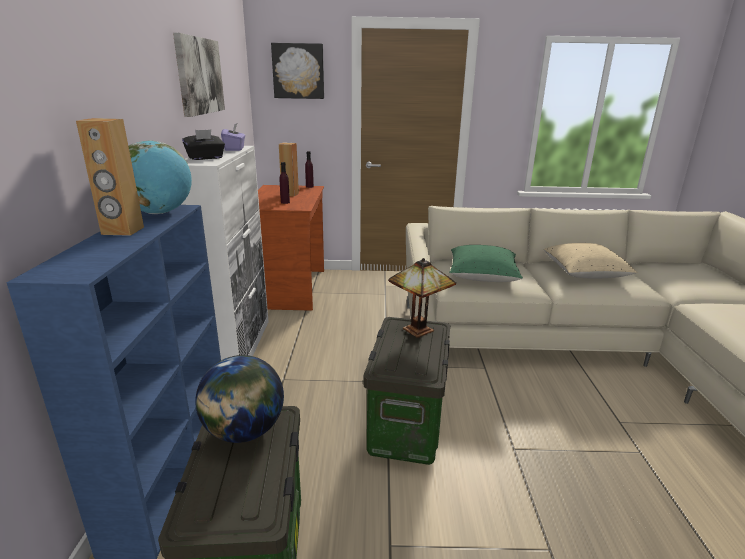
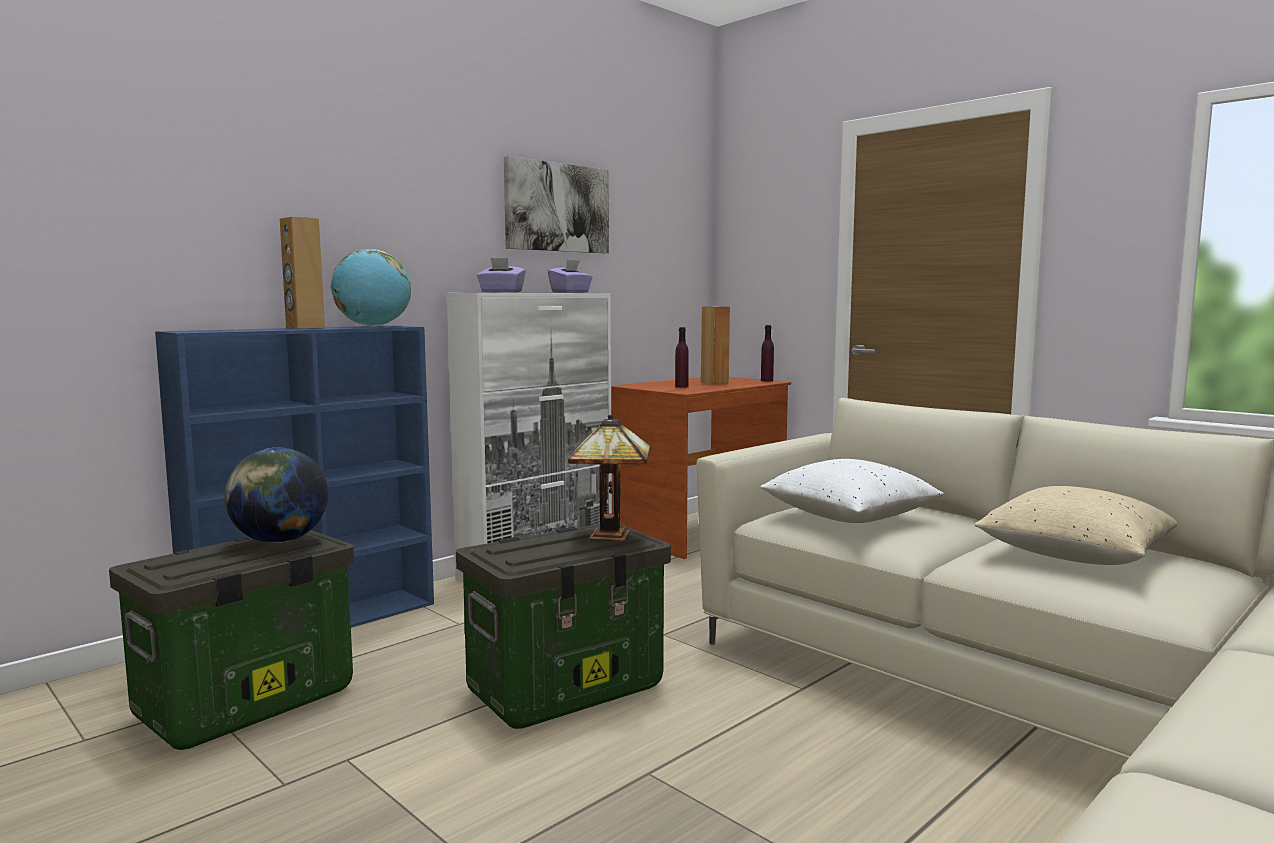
camera: 45 degrees right, 15 degrees down
(205, 158) = (501, 292): black tissue box -> purple tissue box
(298, 71) = (771, 209): picture -> none
(482, 276) = (849, 517): green pillow -> white pillow

